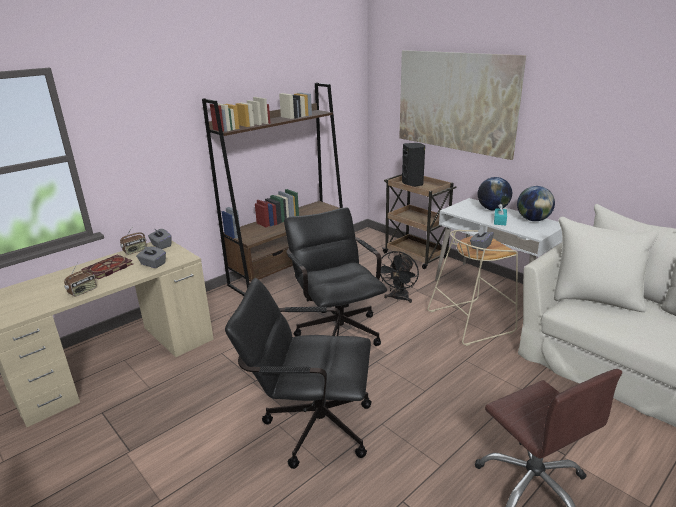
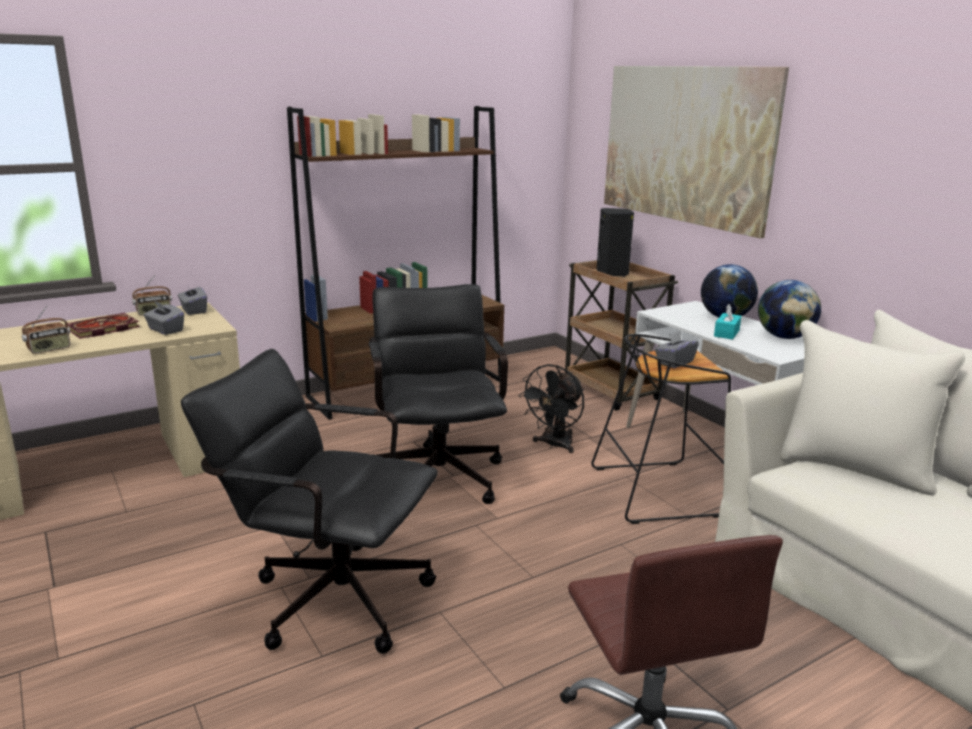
camera: 10 degrees right, 5 degrees down
(471, 321) = (657, 490): beige stool -> black stool

